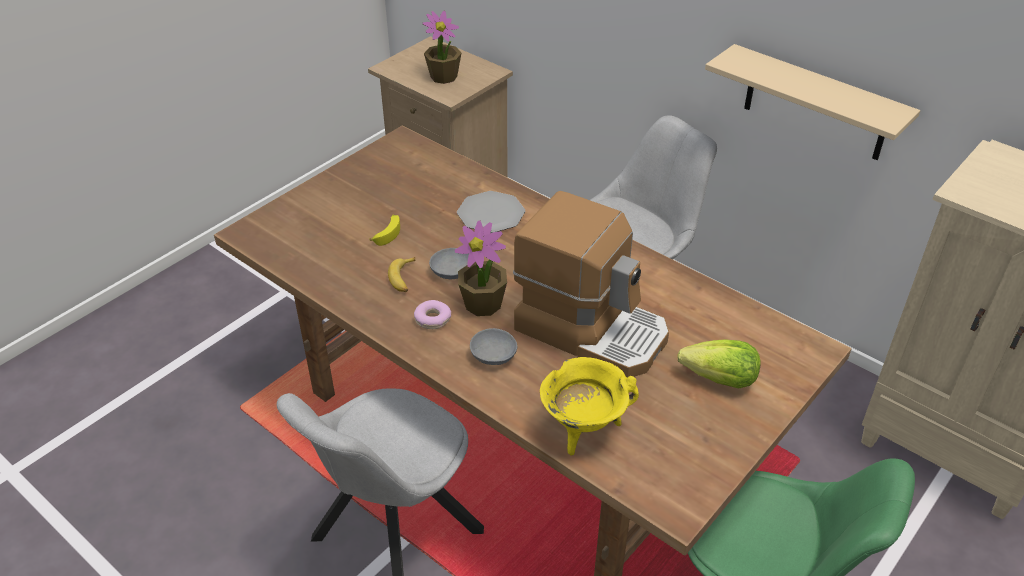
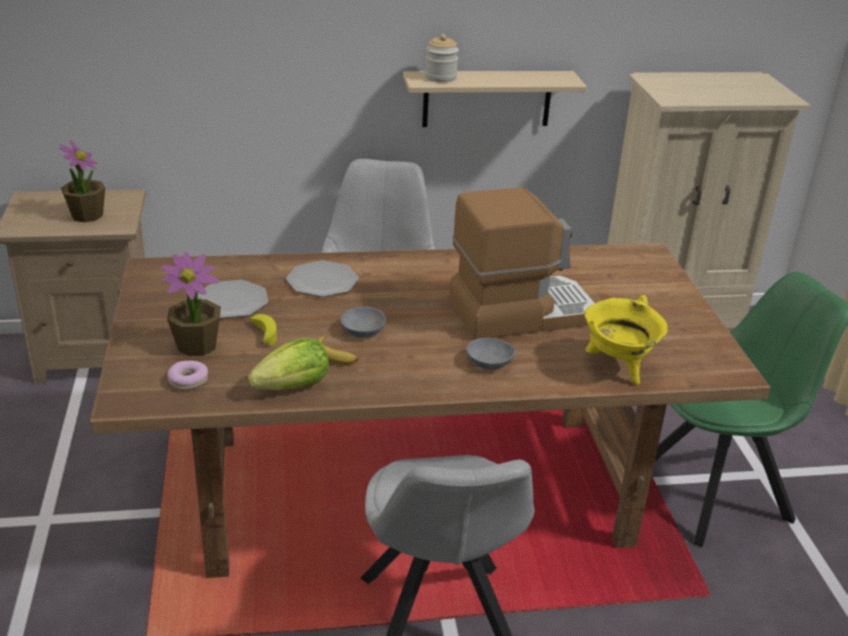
camera: 50 degrees left, 10 degrees down
(408, 195) = (231, 301): none -> plate
(433, 319) = (407, 367): donut -> donut (188, 380)
(483, 304) = (424, 337): potted plant -> potted plant (197, 345)
(720, 379) = (635, 295): lettuce -> lettuce (294, 387)
(755, 64) = (440, 77): none -> jar

